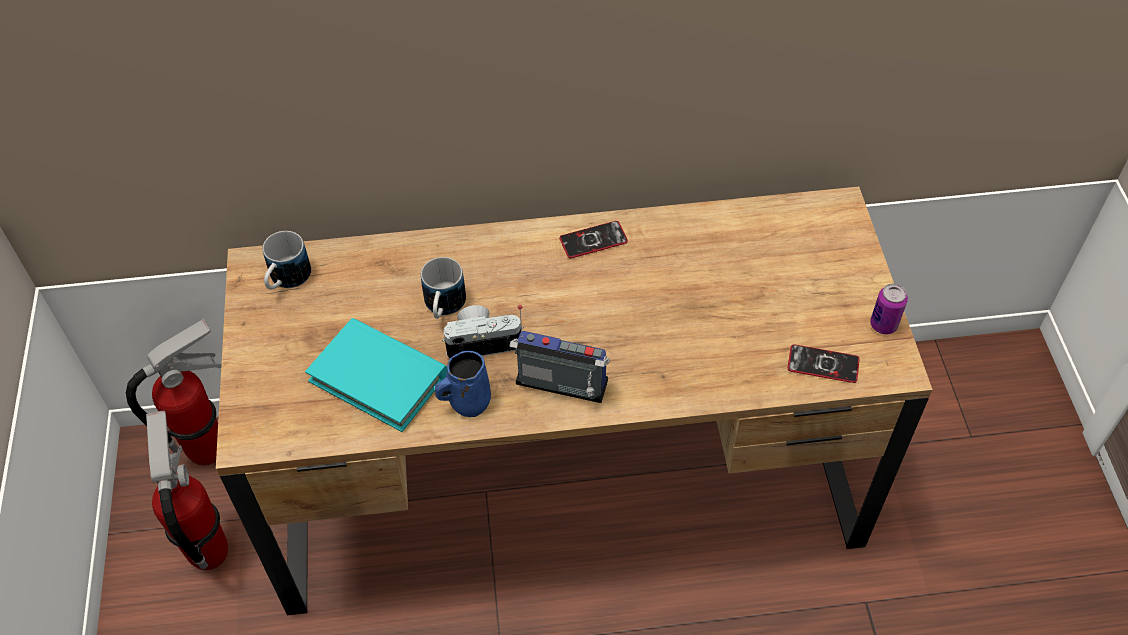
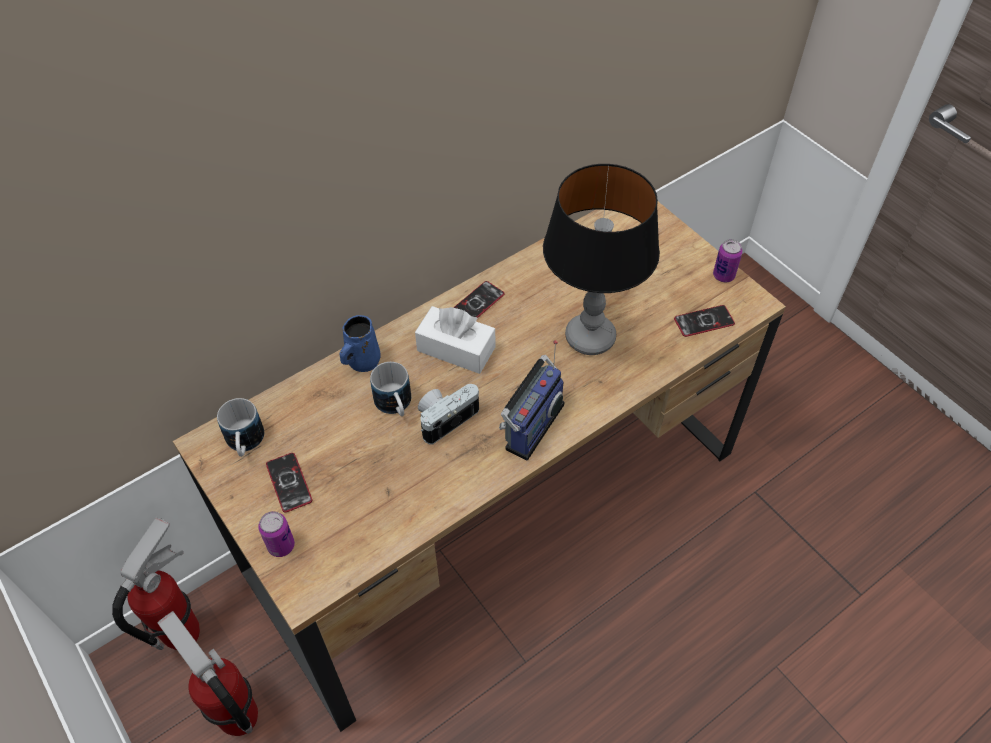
camera: 30 degrees left, 0 degrees up
(255, 389) = (281, 546): none -> can
(300, 334) = (289, 483): none -> phone
(378, 377) = (381, 486): turquoise book -> none
(467, 402) = (467, 471): blue mug -> blue mug (362, 362)
(540, 277) = (456, 349): none -> white tissue box
(560, 387) = (530, 425): radio -> radio turned 135 degrees clockwise
(684, 326) = (589, 337): none -> table lamp

